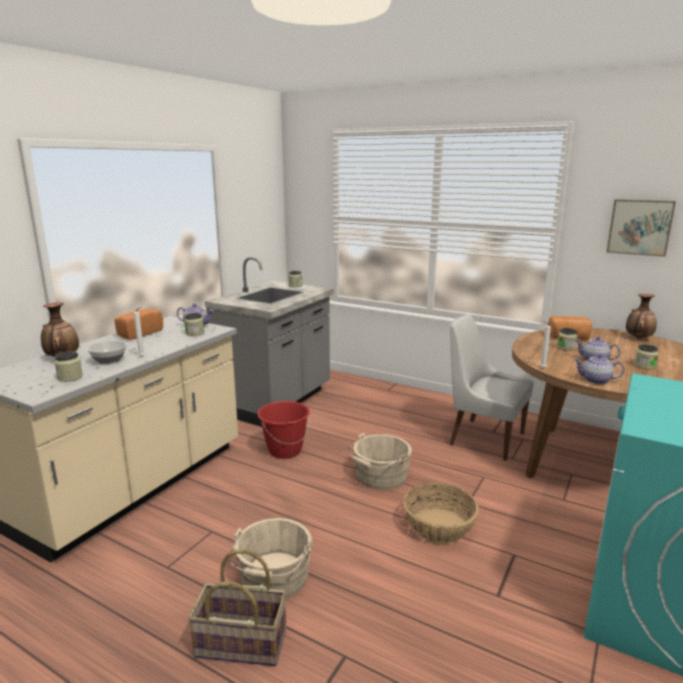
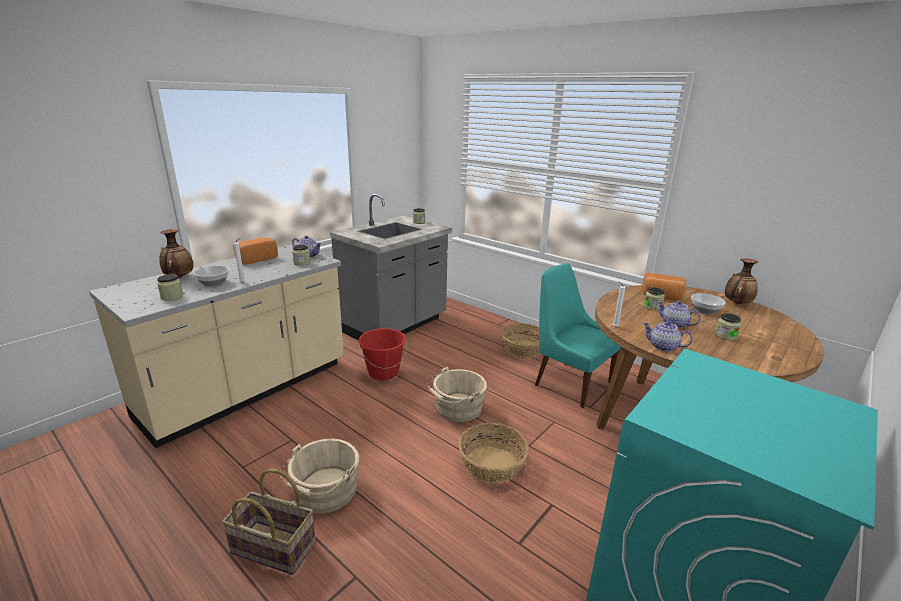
camera: 10 degrees right, 5 degrees up
(422, 411) = (522, 349): none -> basket
(483, 438) = (570, 382): white chair -> turquoise chair
(614, 347) = (704, 311): none -> bowl
(640, 227) = (753, 188): picture -> none

